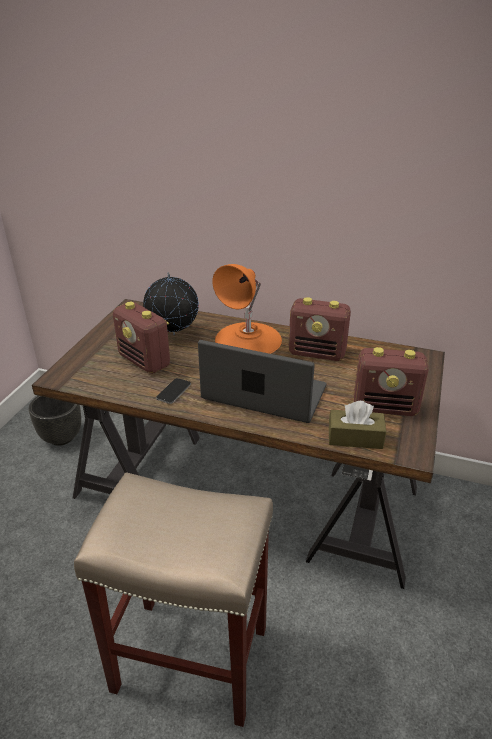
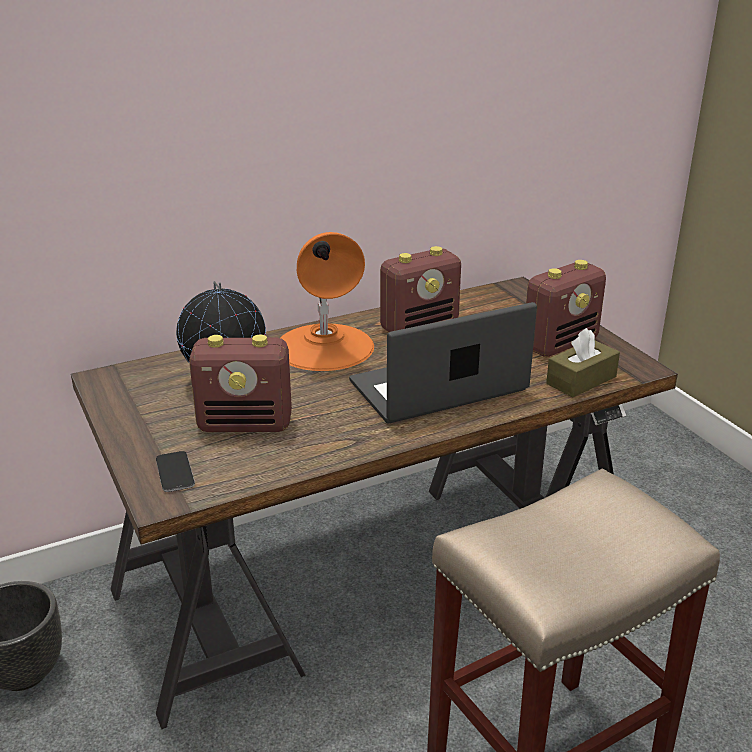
camera: 45 degrees left, 5 degrees down
(173, 391) = (342, 435): phone -> phone (175, 473)

